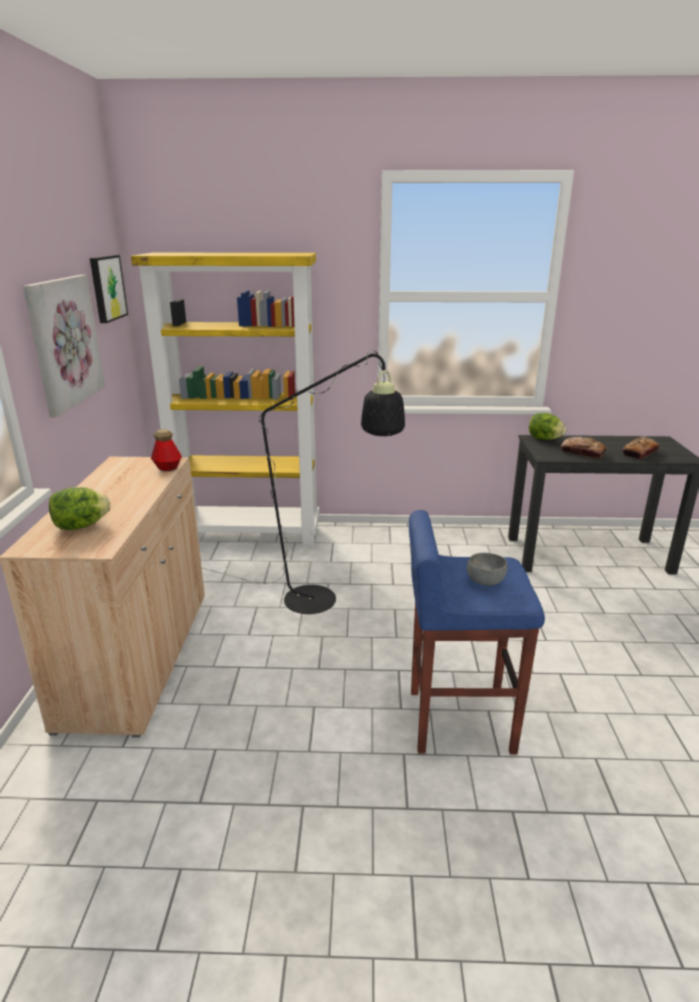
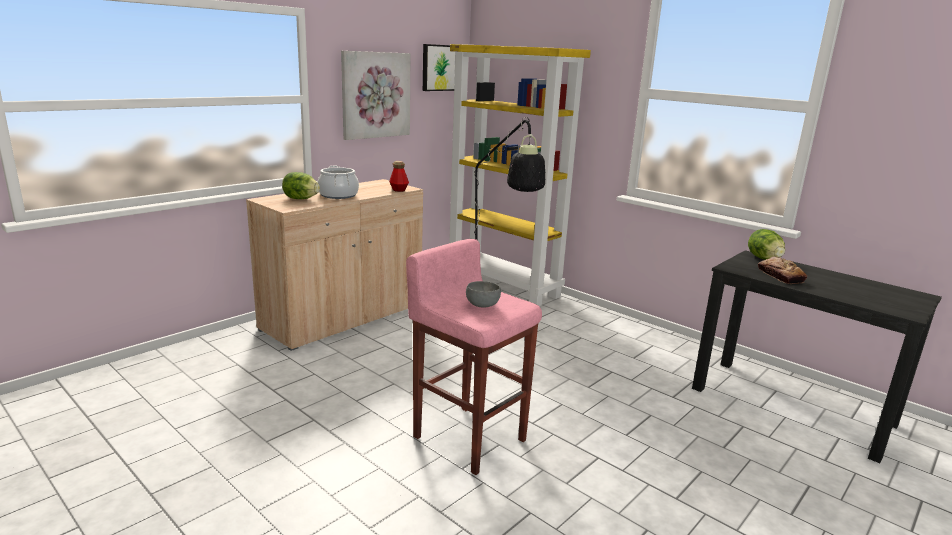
camera: 40 degrees right, 5 degrees down
(115, 502) = (338, 195): none -> cooking pot
(458, 720) = (469, 437): blue stool -> pink stool
(639, 453) = (853, 294): bread -> none

